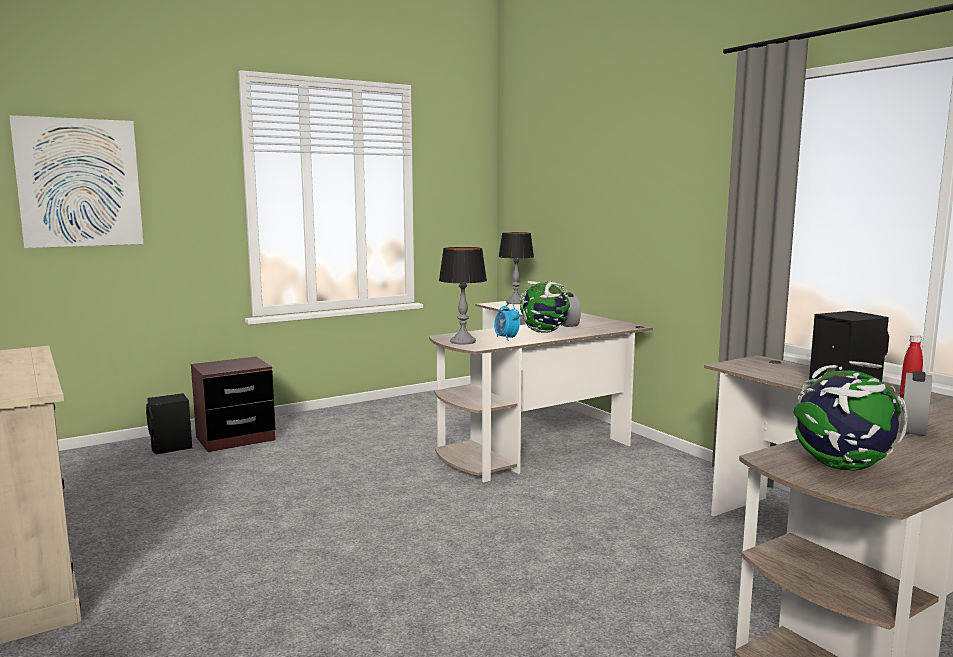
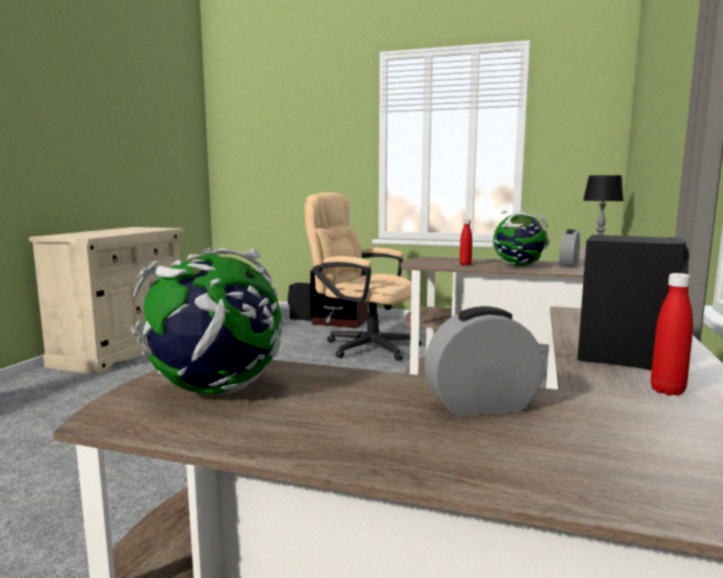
camera: 50 degrees right, 0 degrees up
(79, 183) = (280, 140): picture -> none
(334, 457) = (363, 346): none -> beige office chair
(463, 341) = (423, 261): table lamp -> none
(506, 338) = (465, 264): alarm clock -> red bottle

